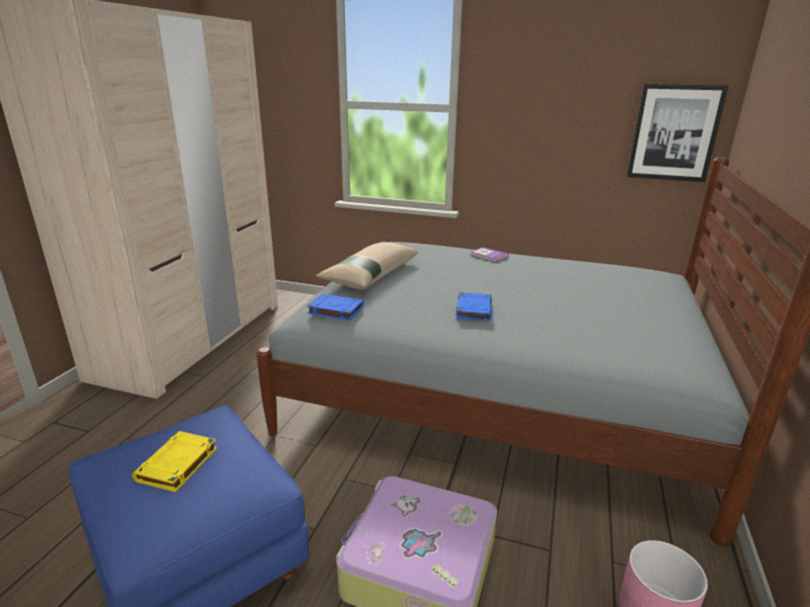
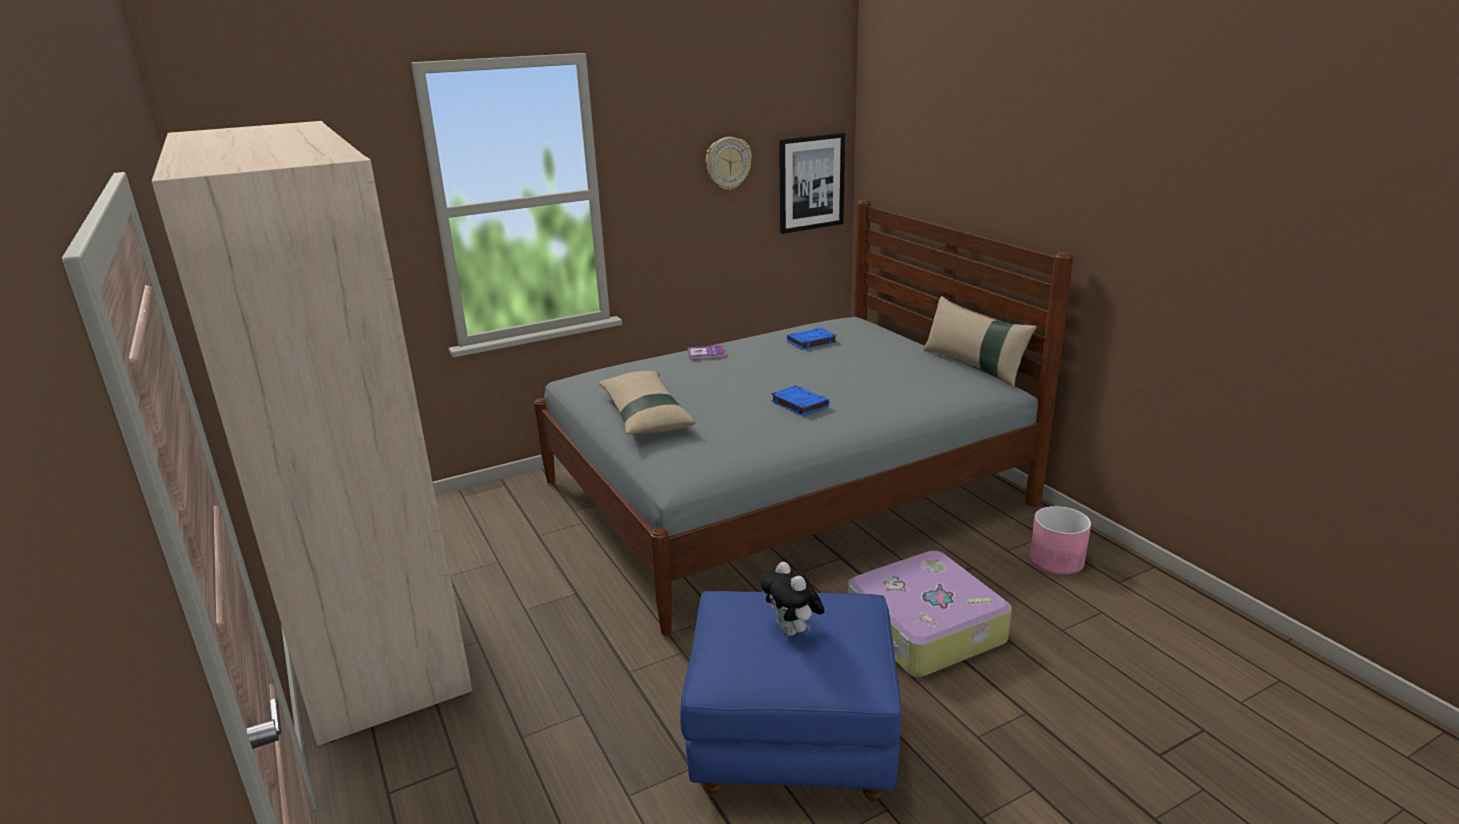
camera: 45 degrees left, 0 degrees up
(177, 465) = (793, 631): yellow book -> plush toy
(335, 310) = (697, 456): blue book -> blue book (811, 342)
(581, 100) = (728, 163): none -> wall clock
(712, 352) = (974, 366): none -> beige pillow

